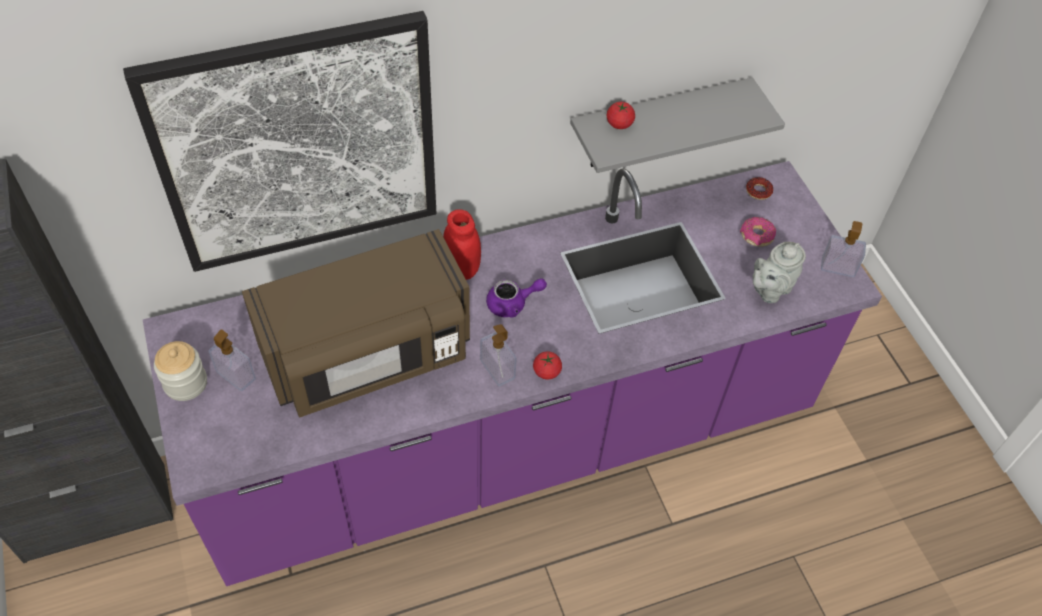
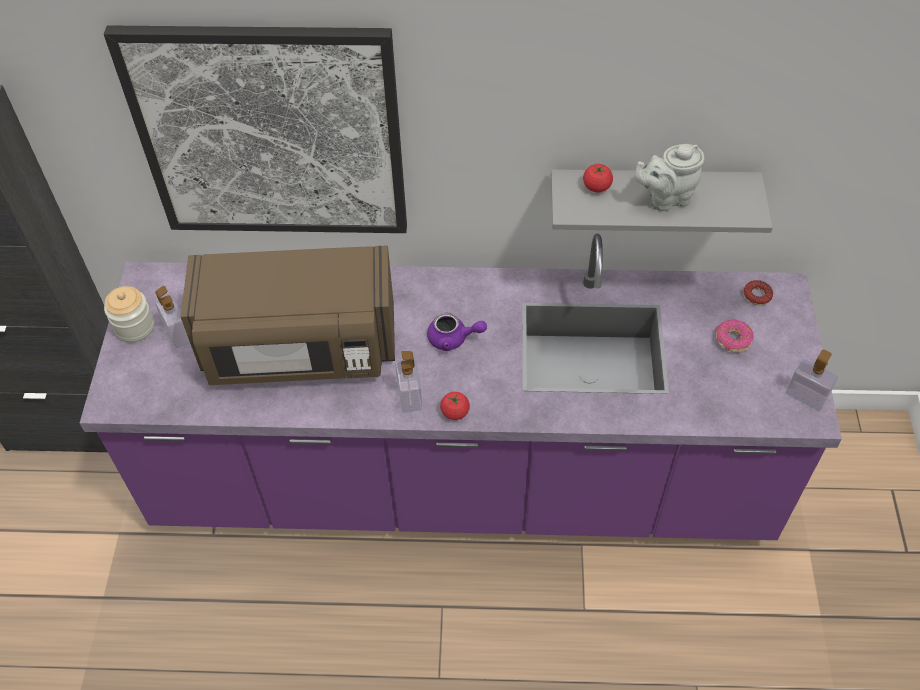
camera: 25 degrees right, 0 degrees up
(462, 269) = (421, 293): red jar -> none
(769, 290) = (720, 398): grey teapot -> grey teapot (665, 198)

